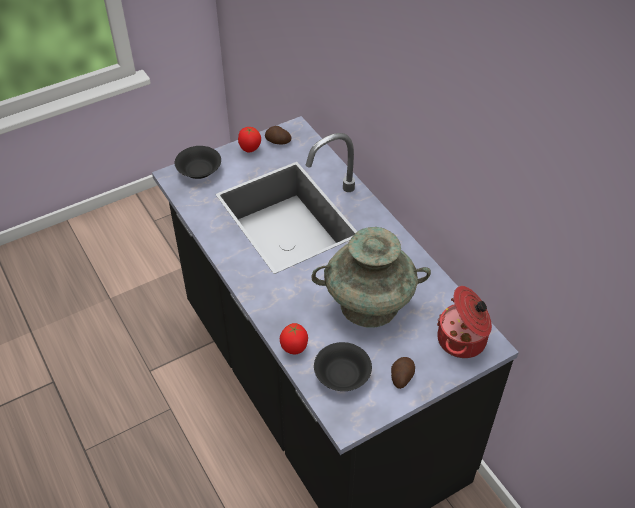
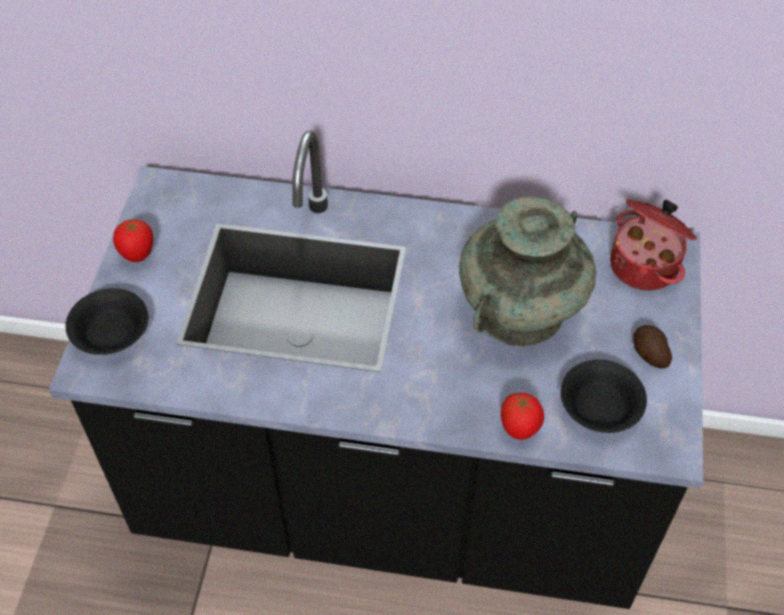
camera: 50 degrees left, 5 degrees up
(277, 141) = (159, 218): potato -> none

